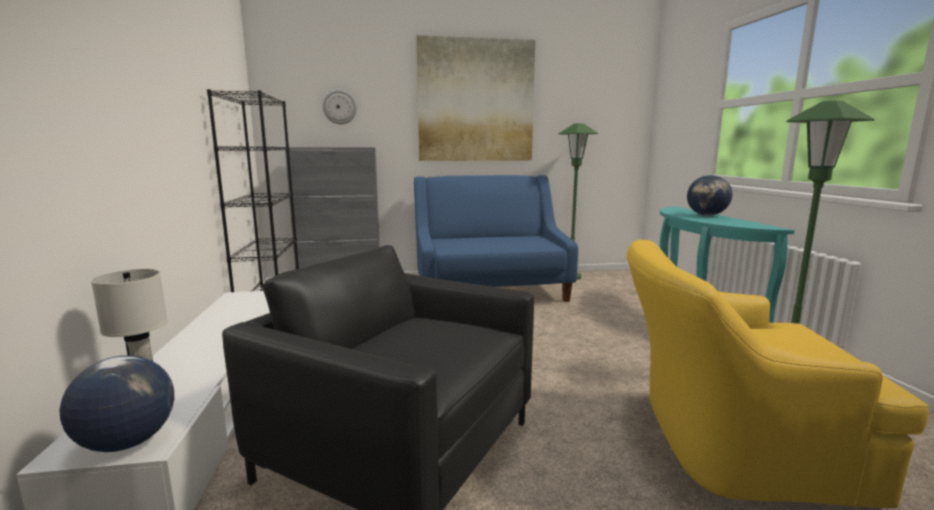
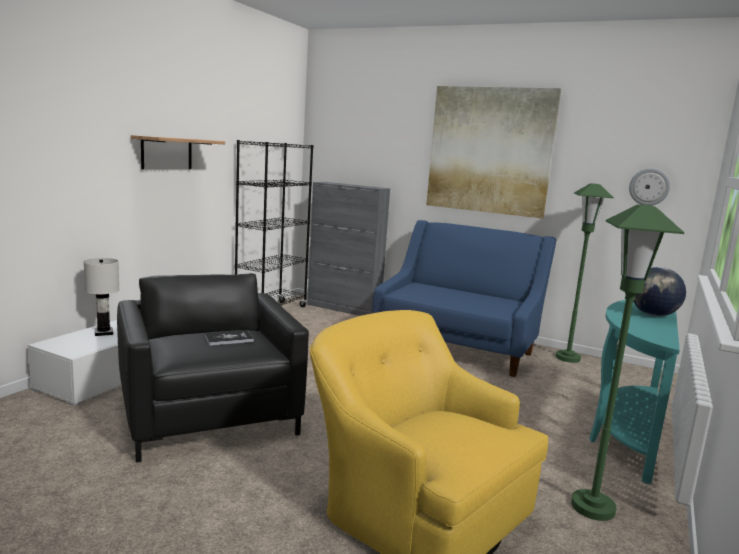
camera: 35 degrees right, 0 degrees up
(128, 442) = (71, 347): globe -> none
(143, 98) = (167, 153): none -> shelf
(339, 107) = (367, 149): wall clock -> wall clock (649, 187)
(432, 334) = (229, 339): none -> book

